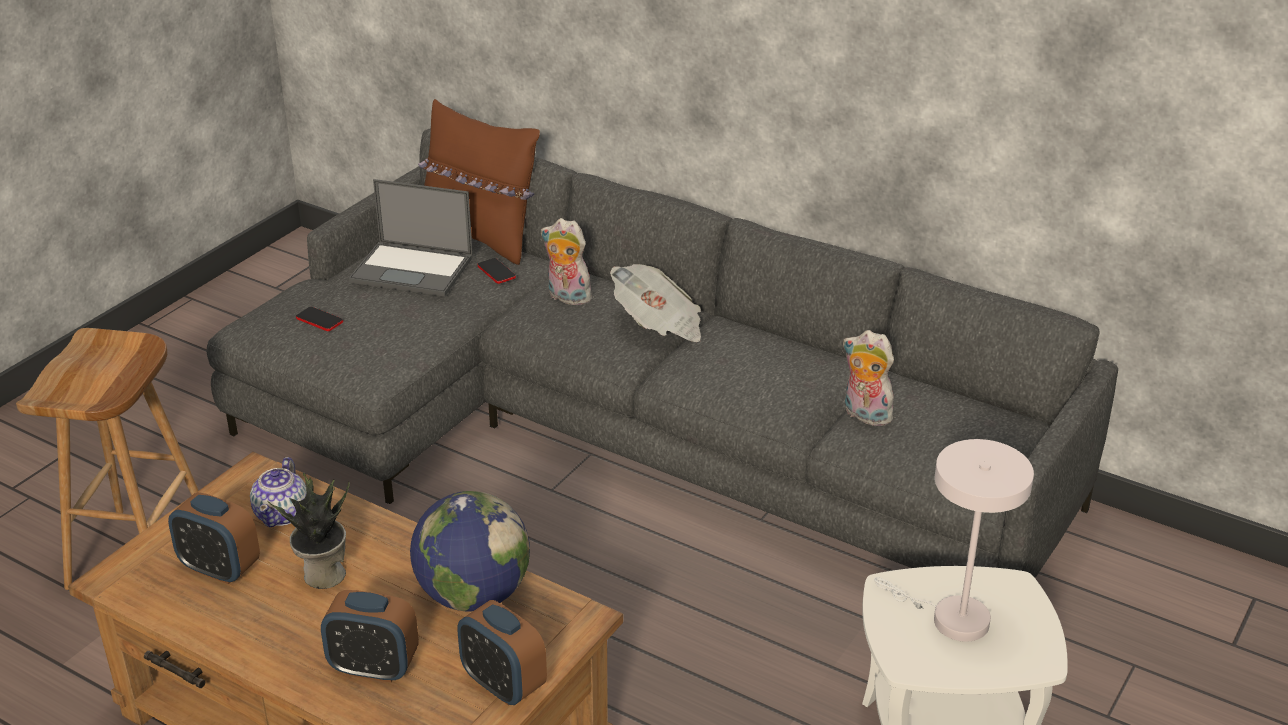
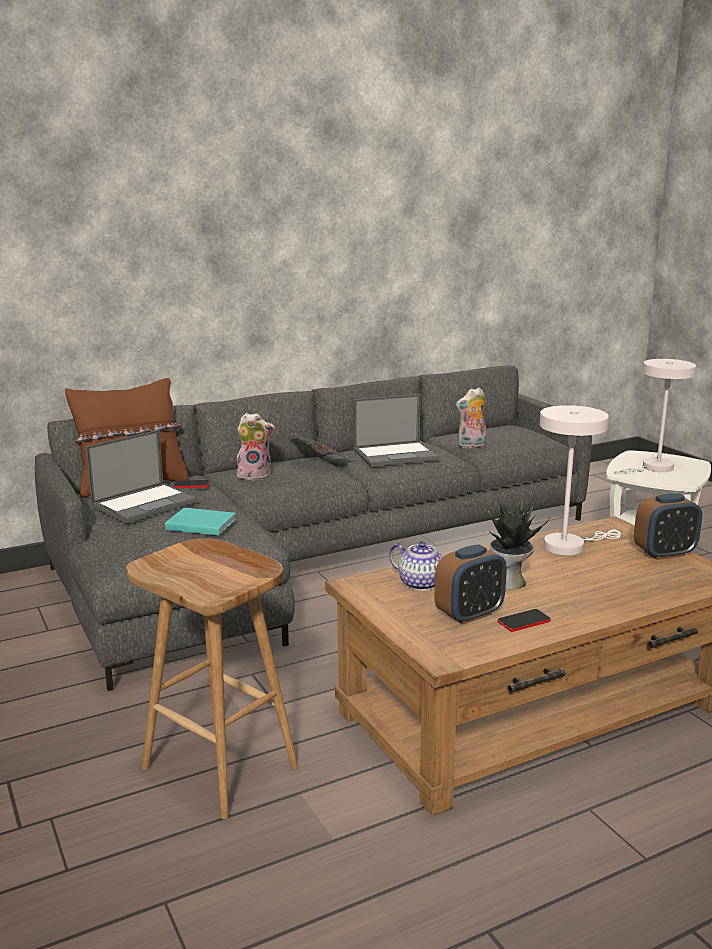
camera: 60 degrees left, 15 degrees down
(319, 320) = (160, 542): phone -> phone (524, 621)
(374, 668) = (625, 584): alarm clock -> none
(381, 322) = (200, 524): none -> turquoise book
(473, 595) = (569, 546): globe -> white table lamp
(566, 297) = (255, 475): plush toy -> plush toy turned 150 degrees counterclockwise
(745, 366) = (396, 454): none -> laptop

